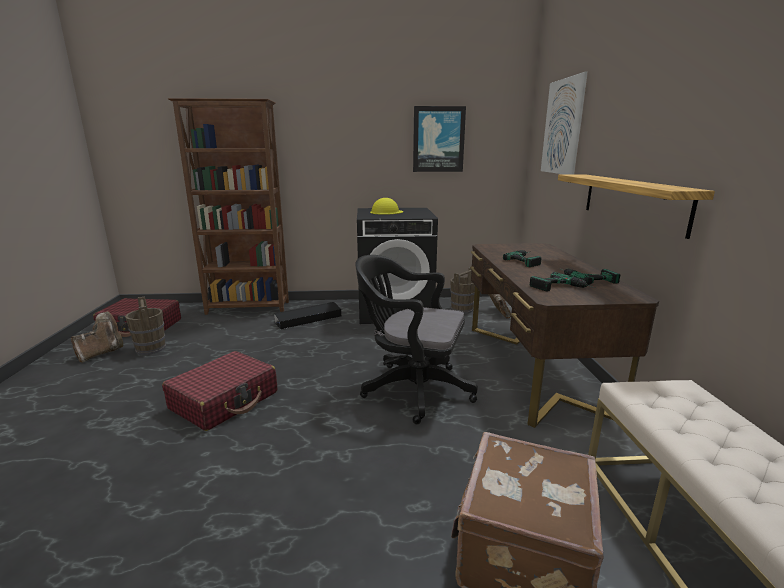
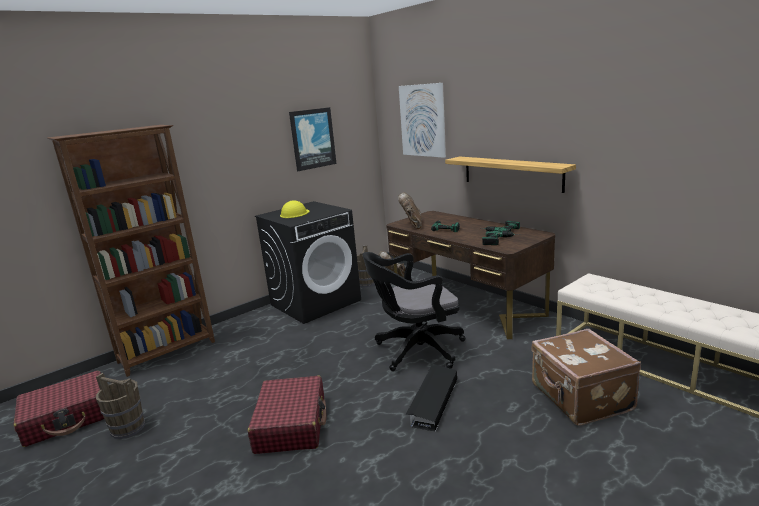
camera: 35 degrees left, 0 degrees up
(102, 353) = (72, 458): brown boot -> brown boot (412, 225)
(308, 319) = (250, 338): black storage box -> black storage box (433, 401)

